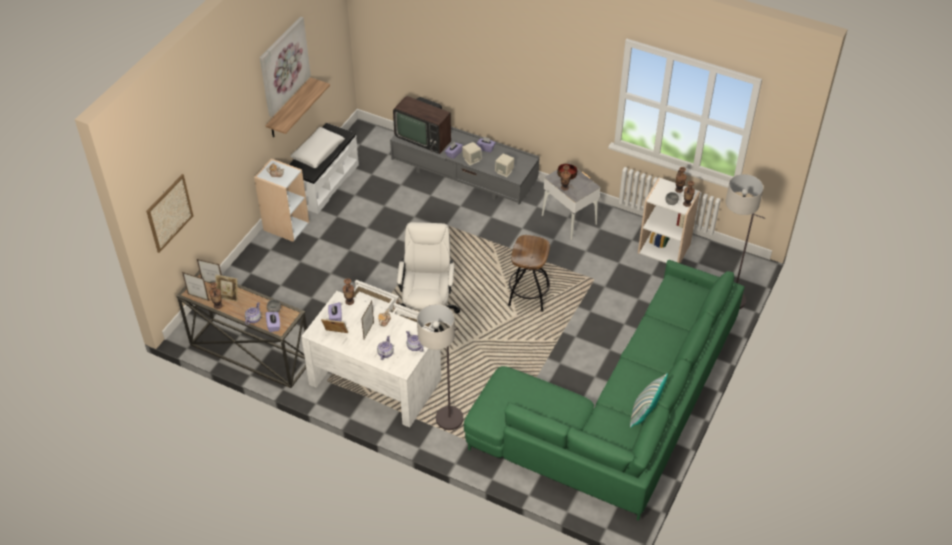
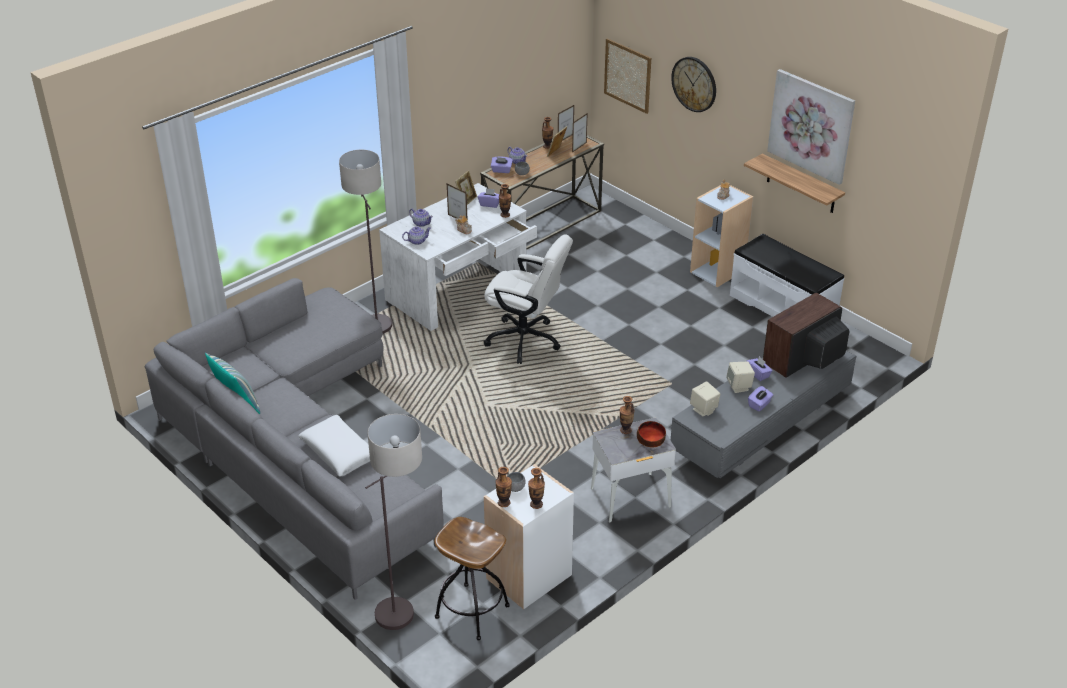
camera: 110 degrees right, 10 degrees down
(214, 146) = (694, 84): none -> wall clock
(318, 152) = (787, 260): white pillow -> white pillow (339, 452)
(528, 296) = (512, 423): brown stool -> brown stool (472, 611)
(620, 410) = (297, 448): green sofa -> grey sofa

